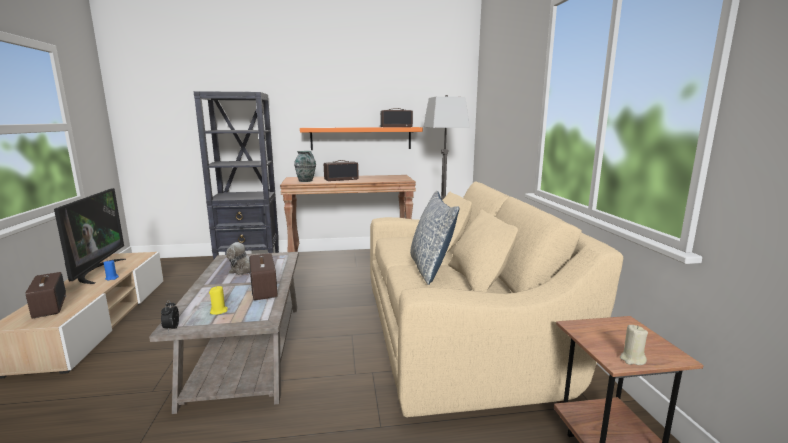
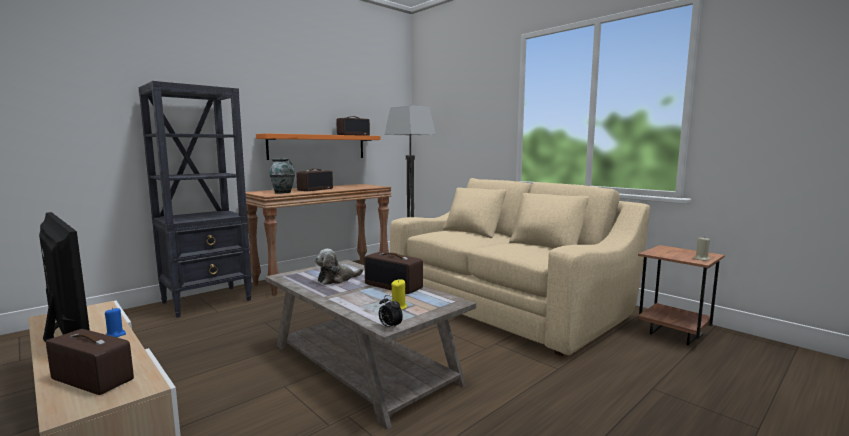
camera: 35 degrees left, 5 degrees down
(431, 269) = (507, 245): pillow -> none

